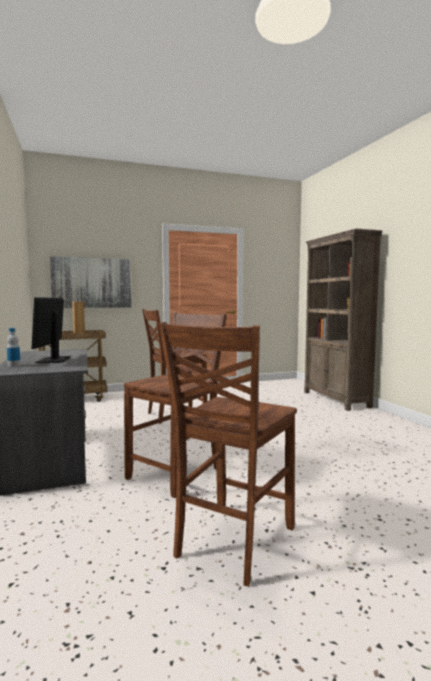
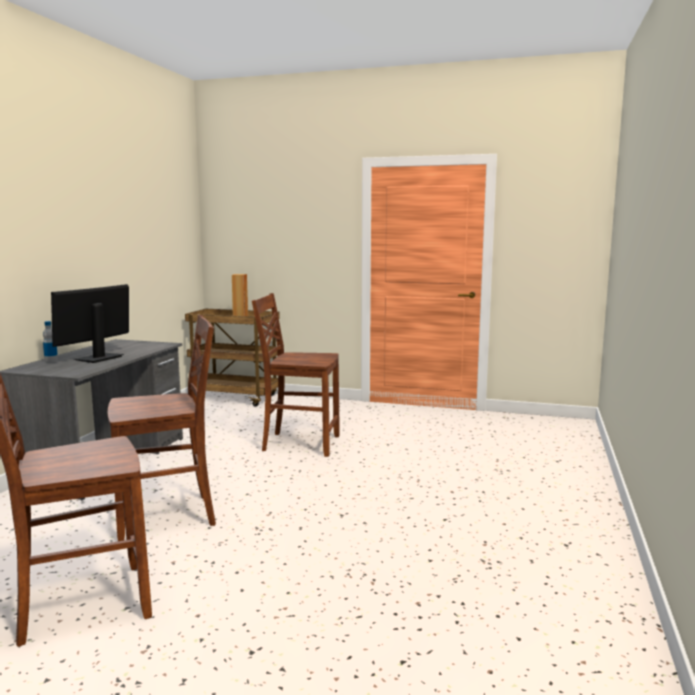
camera: 35 degrees right, 5 degrees up
(92, 283) = (268, 247): picture -> none
(336, 399) = (579, 473): brown bookcase -> none

